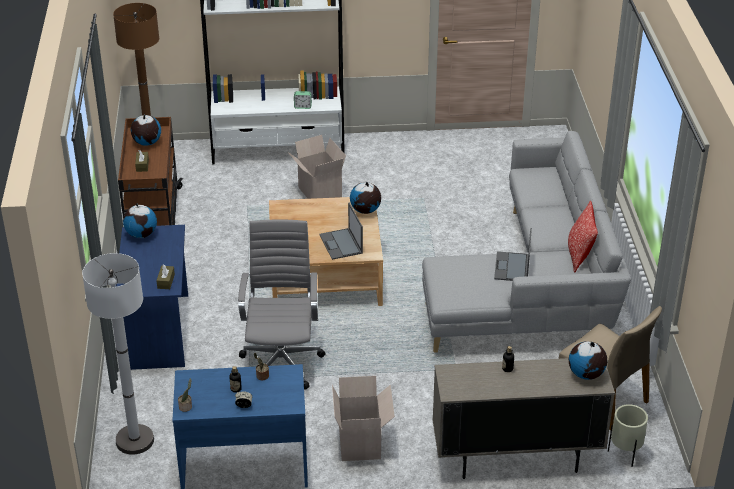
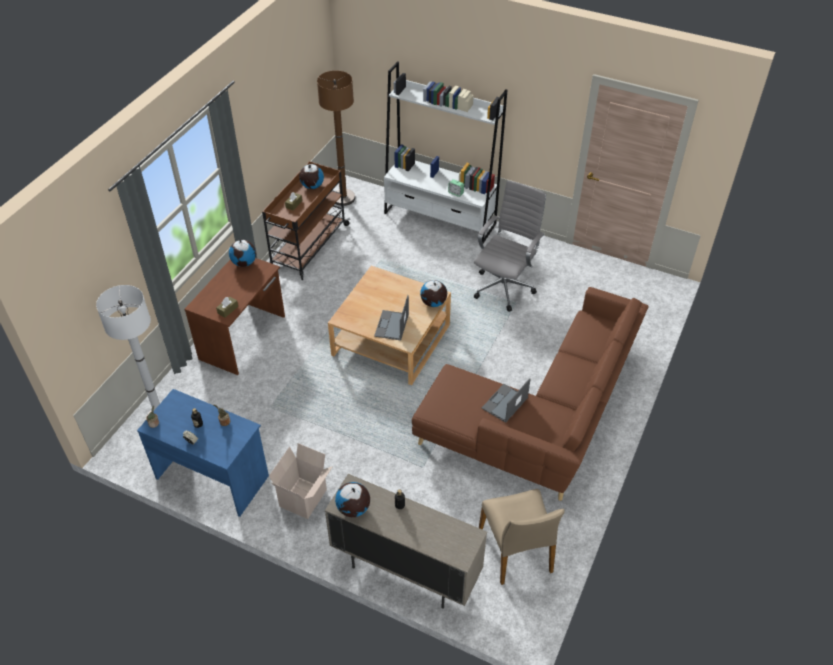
camera: 30 degrees right, 10 degrees up
(159, 330) = (243, 337): blue desk -> brown desk
(282, 361) = (304, 401): grey office chair -> grey office chair (505, 286)
(318, 192) = (440, 266): cardboard box -> none
(533, 289) = (539, 422): grey sofa -> brown sofa
(579, 256) = (569, 417): pillow -> none
(586, 374) = (458, 542): globe -> globe (353, 509)
(624, 454) = (494, 611): beige planter -> none

